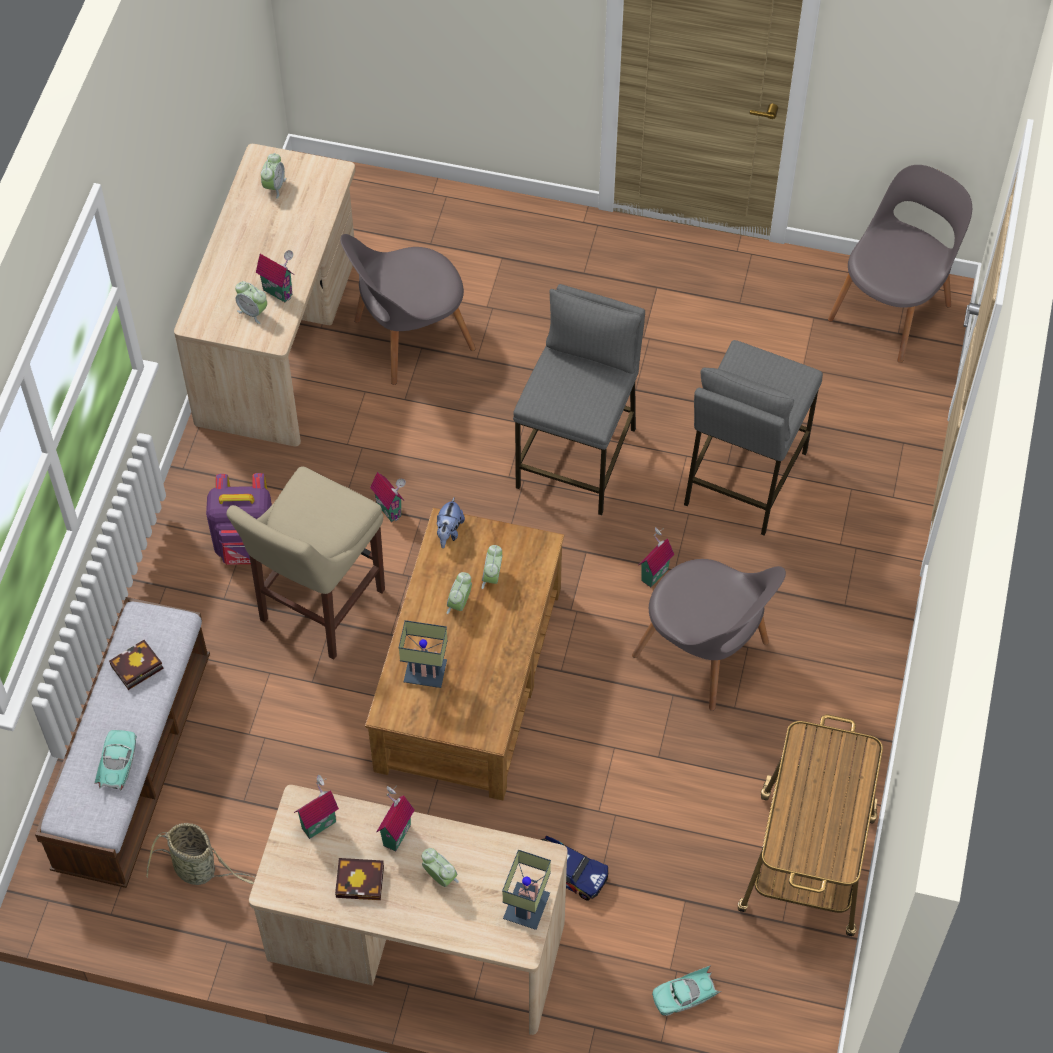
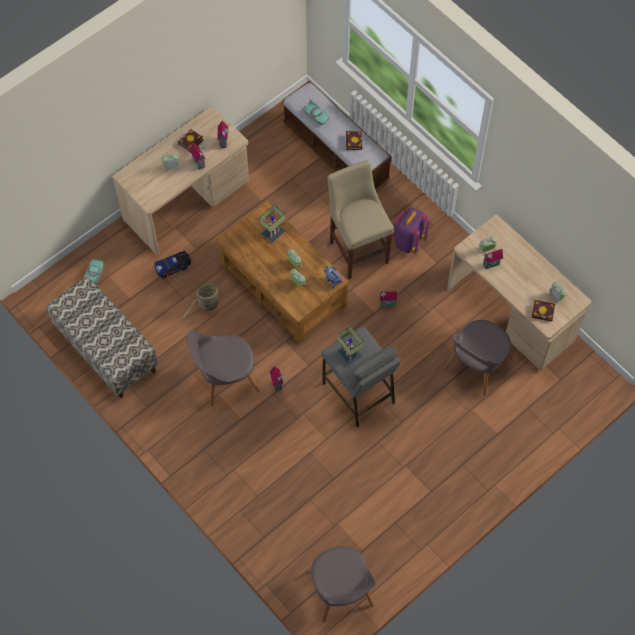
camera: 125 degrees right, 5 degrees up
(198, 870) = (274, 150): basket -> basket (207, 305)
(313, 188) = (544, 312): none -> book
(409, 337) = (476, 366): grey chair -> grey chair turned 150 degrees counterclockwise
(528, 910) = (135, 186): table lamp -> table lamp (348, 354)
(743, 478) = (297, 454): grey stool -> none
(806, 867) = (106, 350): cart -> bench

